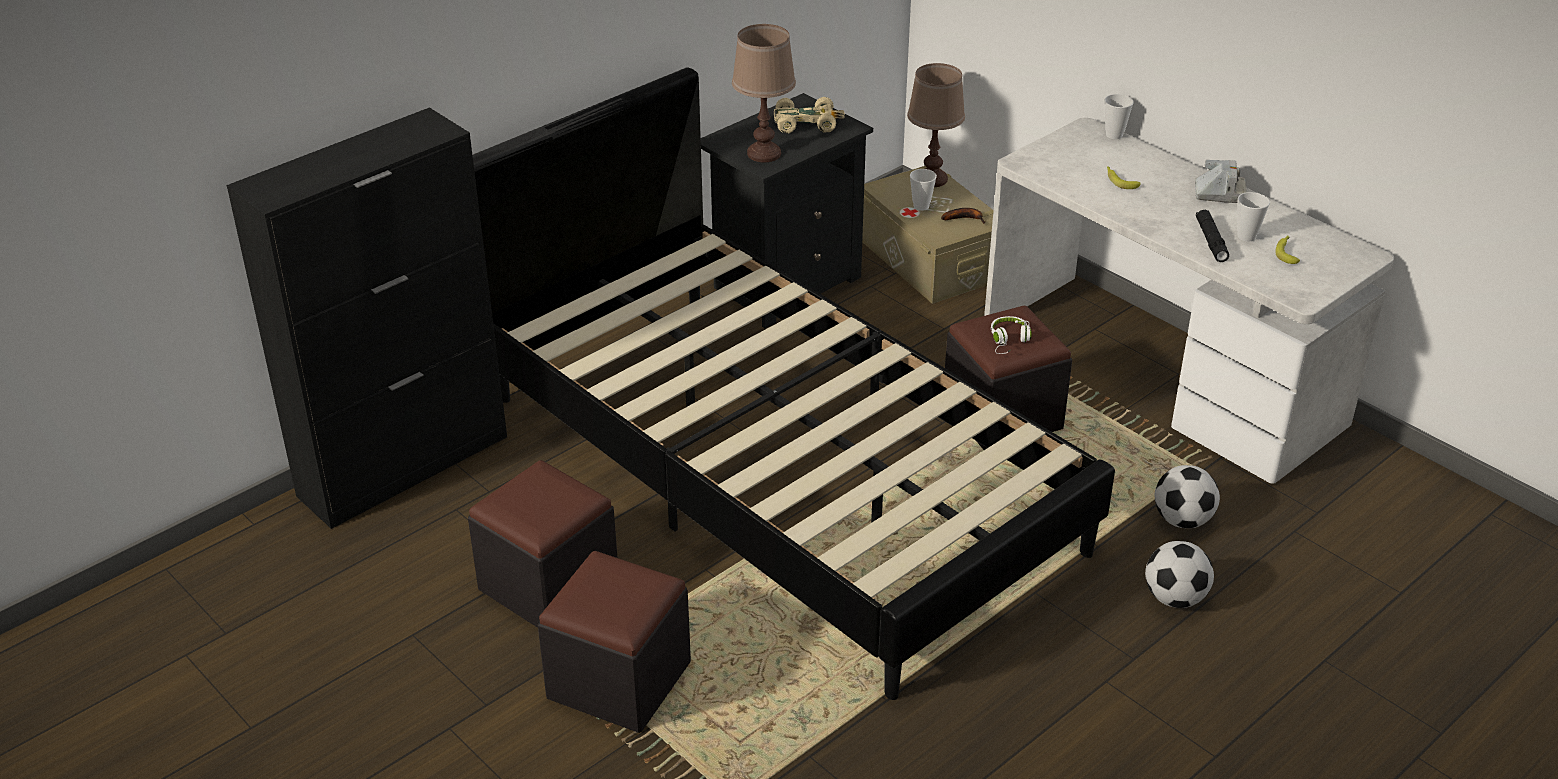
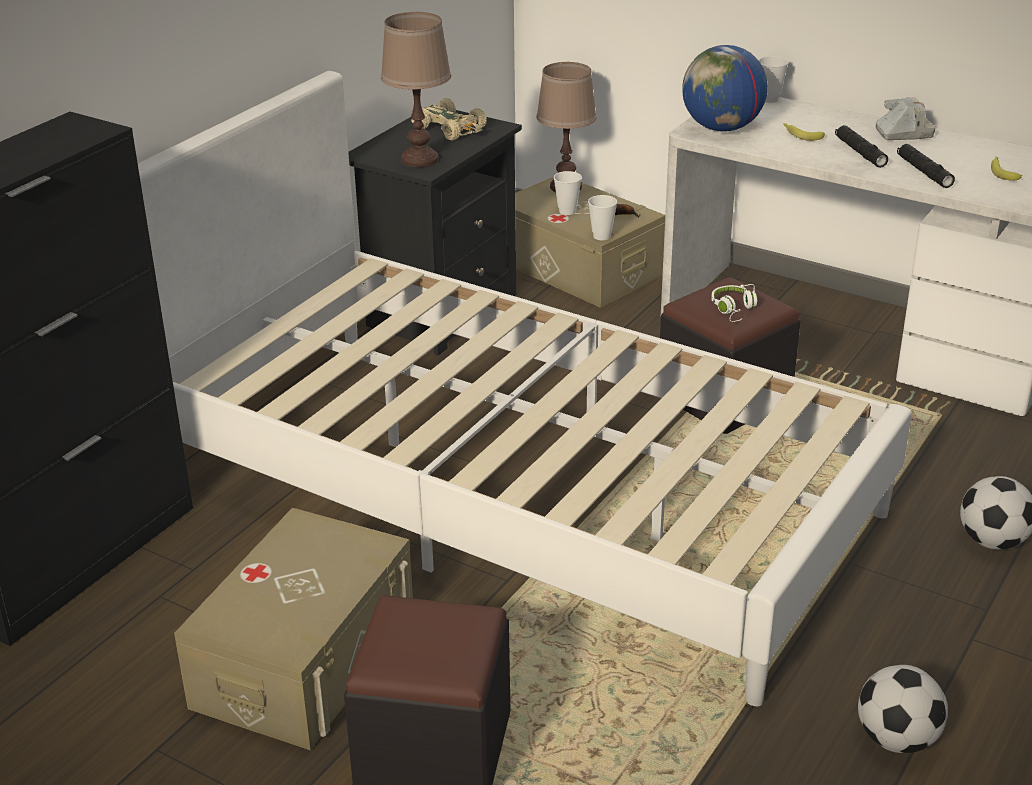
camera: 15 degrees left, 5 degrees down
(549, 585) = (305, 658): black ottoman -> beige storage box
(778, 470) = (516, 490): black bed -> white bed
(806, 123) = (450, 128): beige toy car -> beige toy car turned 60 degrees clockwise
(1049, 162) = (722, 128): none -> globe
(1163, 209) = (860, 152): none -> black flashlight
(1182, 520) = (956, 465): football -> football (897, 739)
(1246, 236) = (954, 164): cup -> cup (601, 236)

